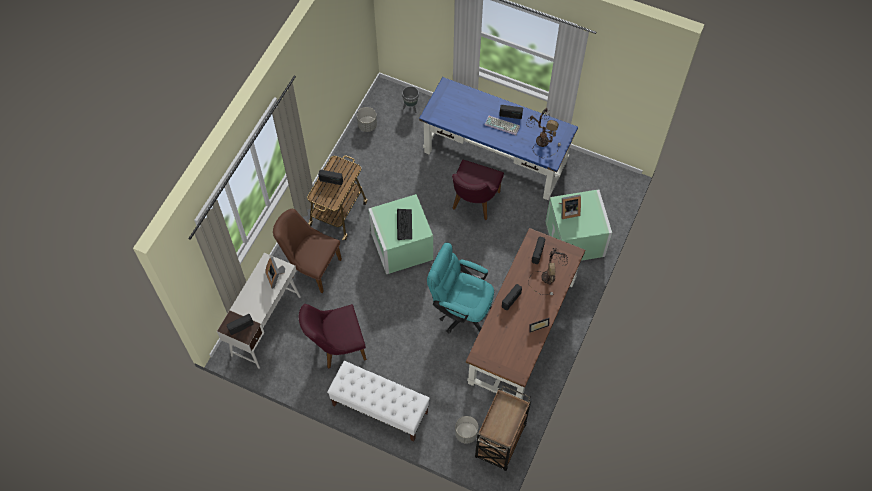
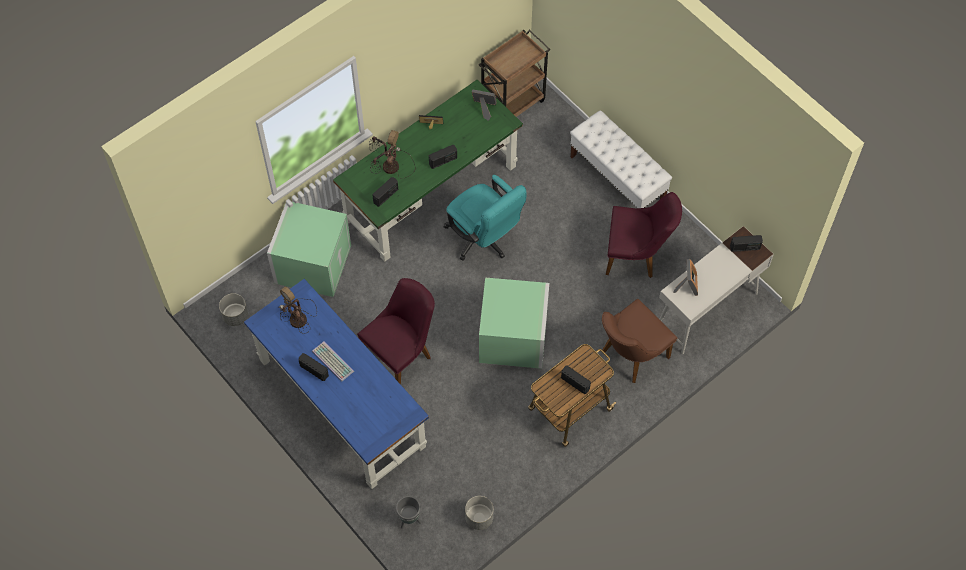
camera: 155 degrees left, 0 degrees up
(311, 267) = (630, 356): brown chair -> brown chair turned 90 degrees clockwise
(404, 224) = (511, 303): keyboard -> none
(466, 433) = (541, 123): grey planter -> grey planter (235, 316)
(522, 332) = (431, 192): brown desk -> green desk
(568, 211) = (318, 242): picture frame -> picture frame (484, 108)

